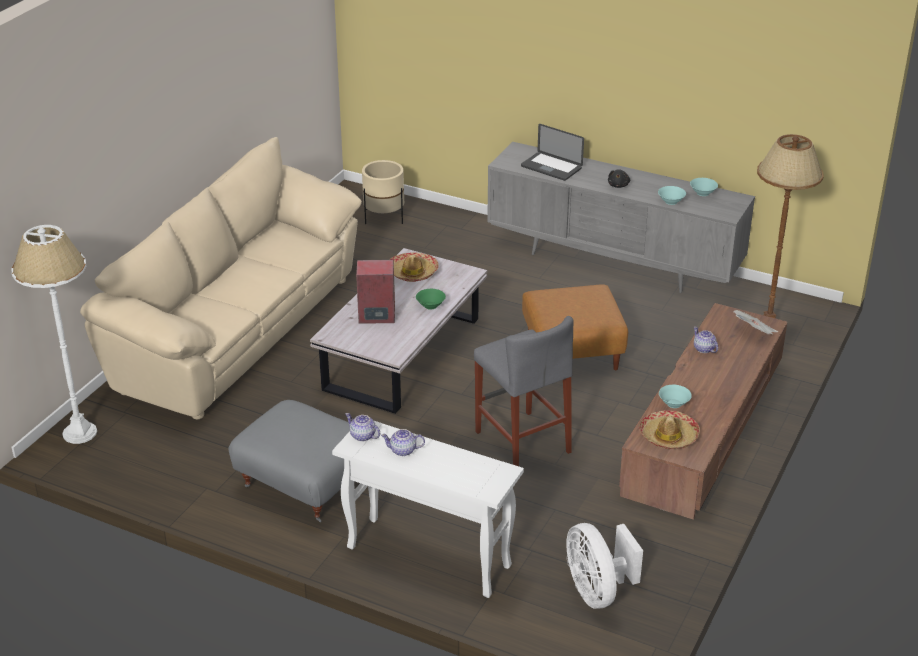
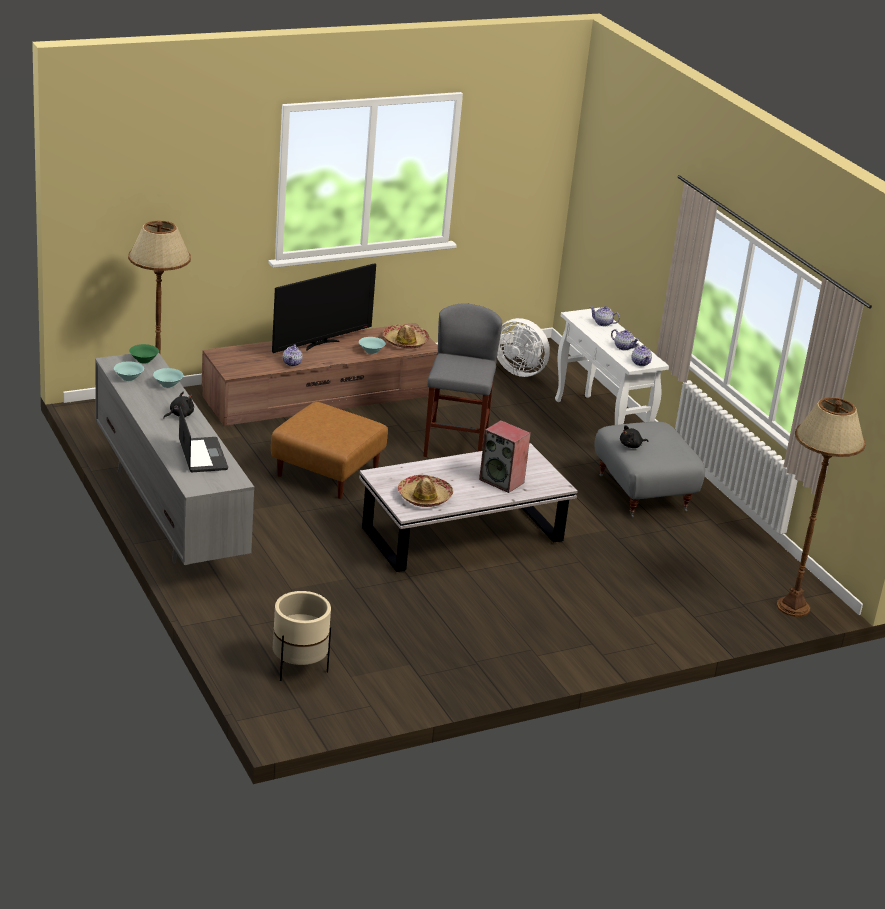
camera: 145 degrees left, 5 degrees down
(80, 433) = (792, 607): white floor lamp -> brown floor lamp
(239, 332) = (583, 623): beige sofa -> none
(312, 415) = (631, 445): none -> black plush toy
(431, 306) = (448, 467): green bowl -> green bowl (143, 360)
(462, 477) = (603, 323): none -> teapot
(597, 591) = (520, 371): white fan -> white fan turned 105 degrees clockwise
(723, 385) = (320, 344): none -> television
(754, 333) = (239, 354): newspaper -> none

